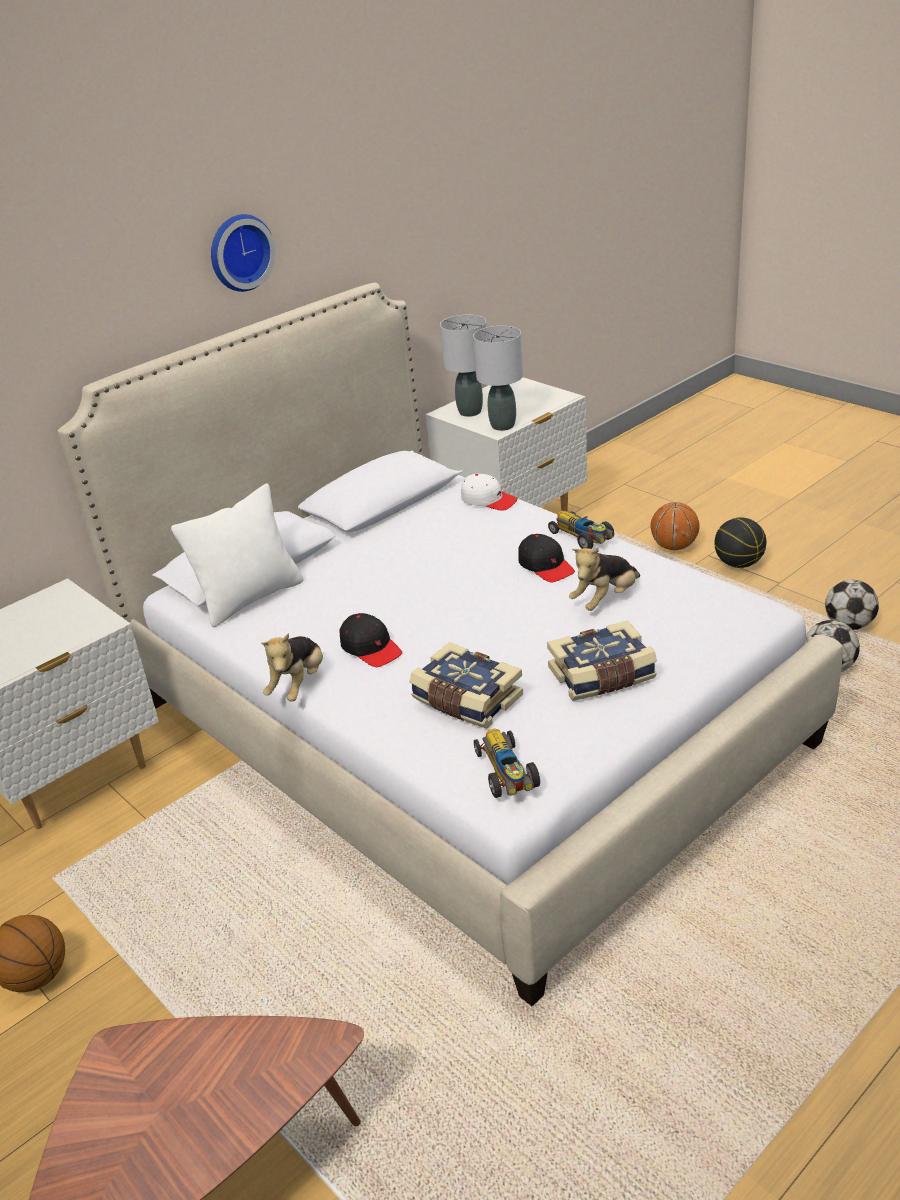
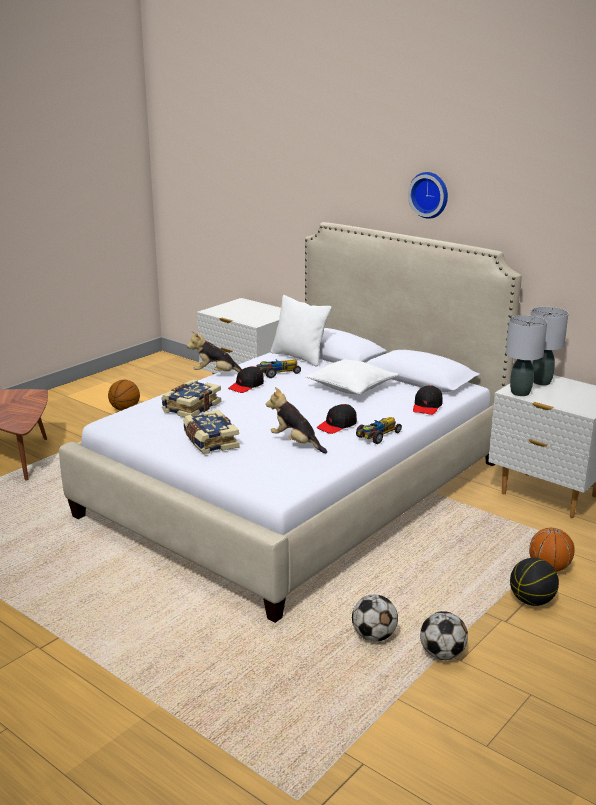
camera: 80 degrees right, 10 degrees down
(401, 553) = (351, 387): none -> white pillow
(488, 500) = (427, 406): white cap -> black cap
(507, 774) = (127, 419): toy car -> toy car (277, 373)

